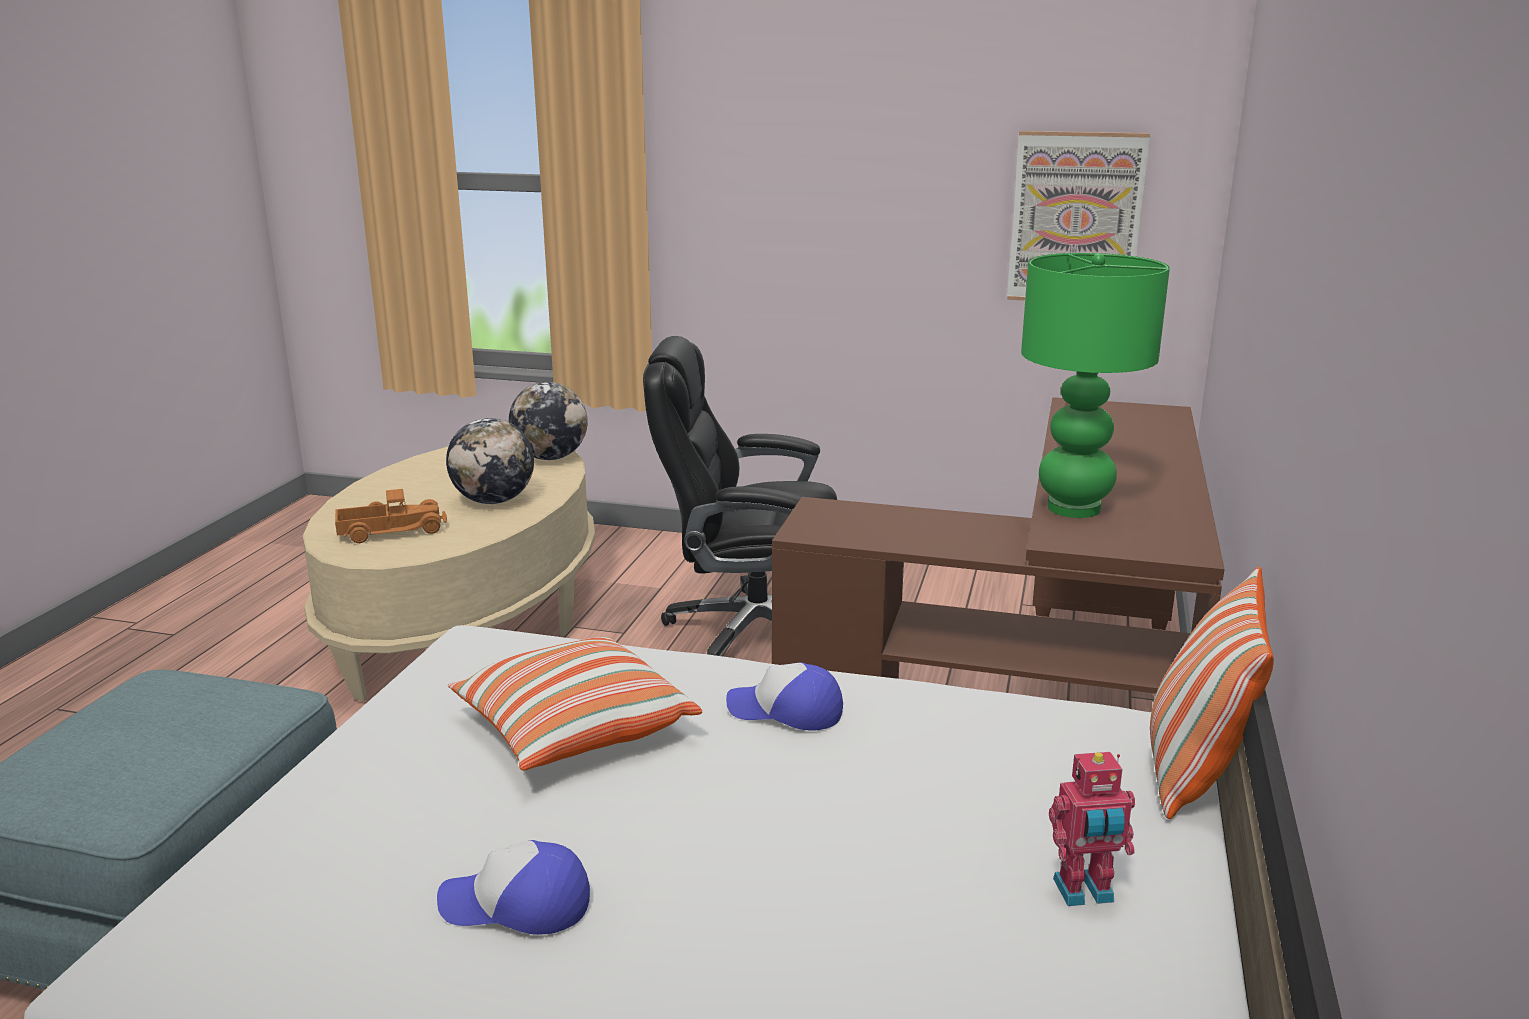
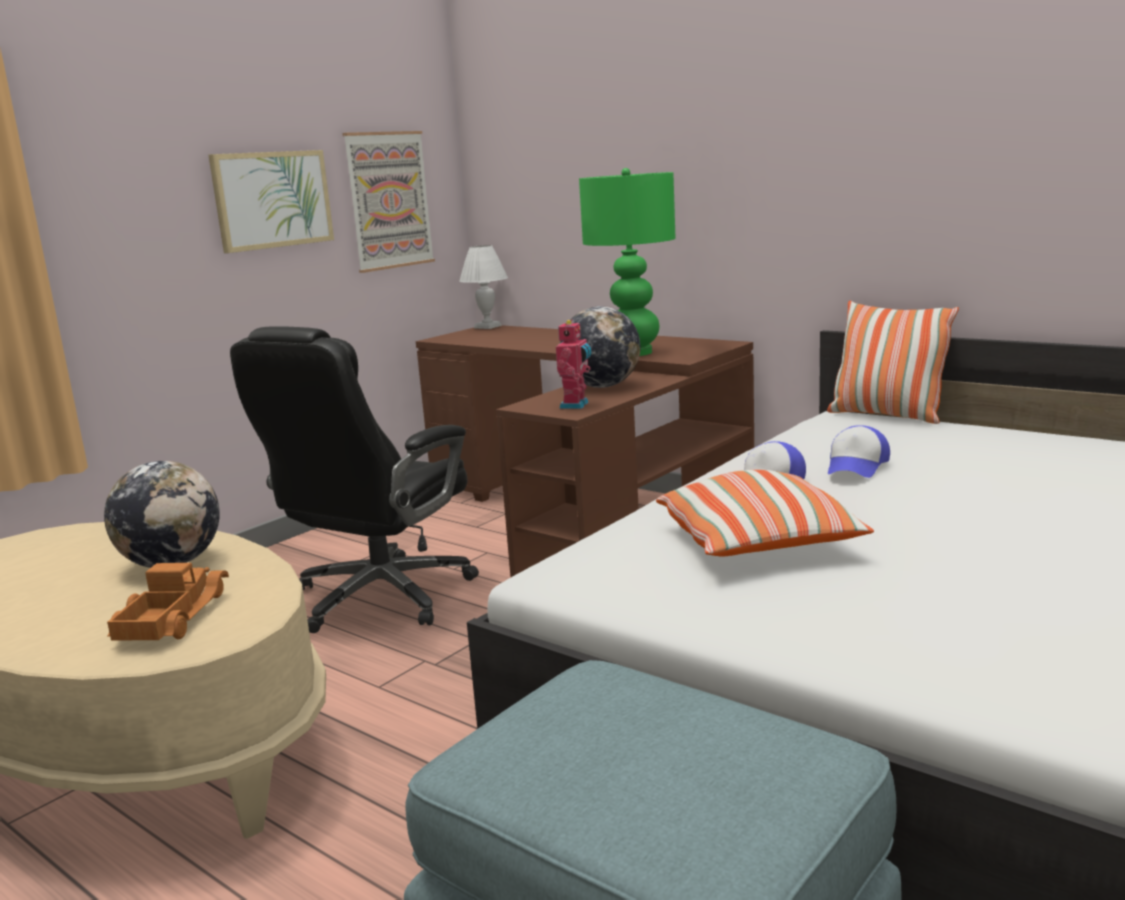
camera: 65 degrees left, 5 degrees down
(517, 905) = (1014, 571): cap -> cap (857, 466)
(550, 458) = (88, 533): globe -> globe (602, 386)
(904, 200) = (272, 199): none -> picture
(1084, 893) = (1005, 446): toy robot -> toy robot (576, 405)
(1171, 410) = (487, 327): none -> white table lamp

